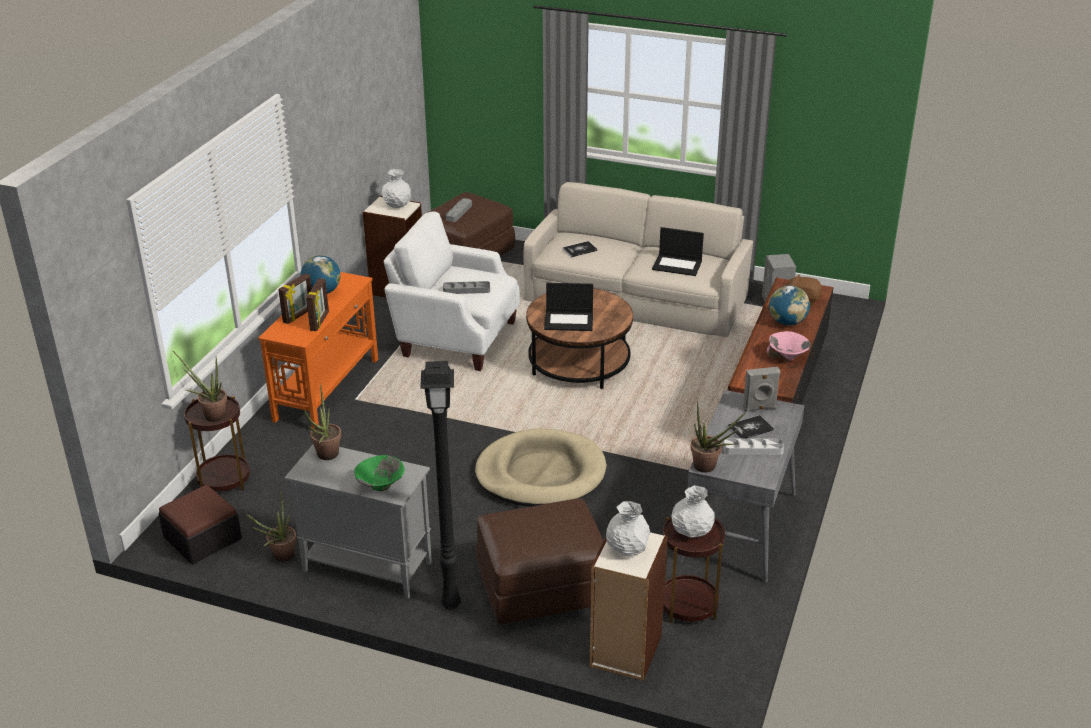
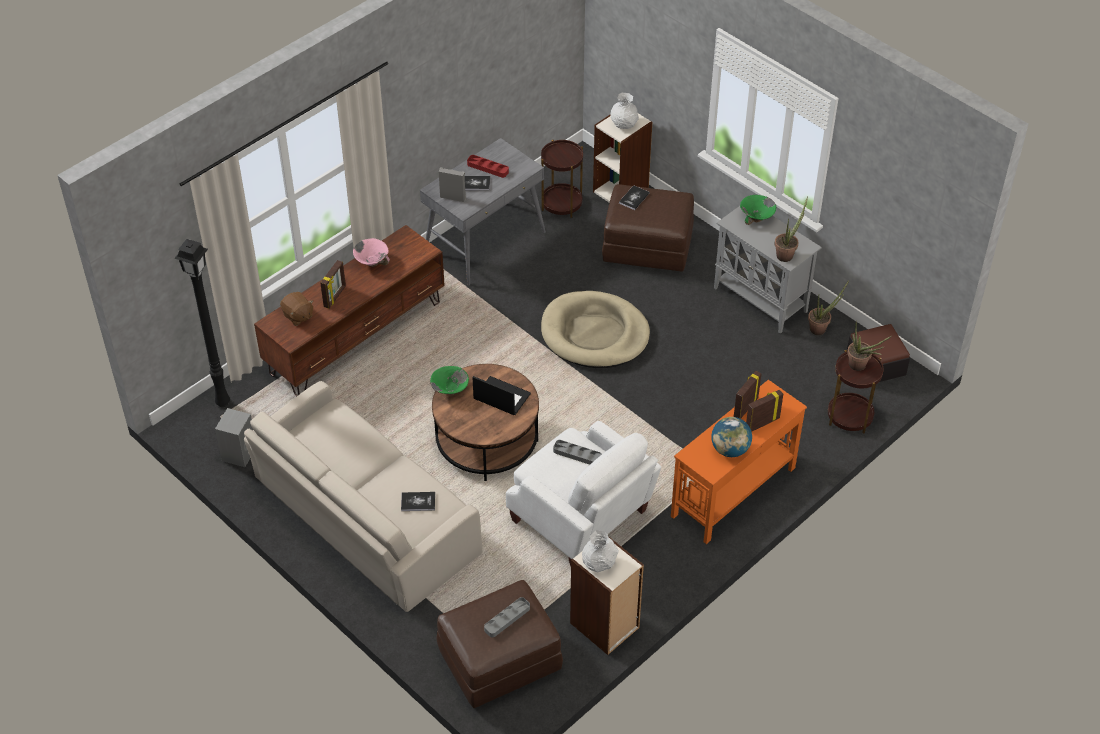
camera: 155 degrees left, 15 degrees up
(452, 605) = (713, 253): black floor lamp -> black floor lamp (222, 401)
(568, 533) = (634, 198): none -> book
(619, 313) = (450, 390): none -> green bowl
(677, 265) = (341, 440): laptop -> none
(691, 531) = (561, 158): white vase -> none
(709, 467) = (528, 165): potted plant -> none
(753, 449) = (488, 168): grey tray -> red tray
(787, 322) = (335, 297): globe -> picture frame

